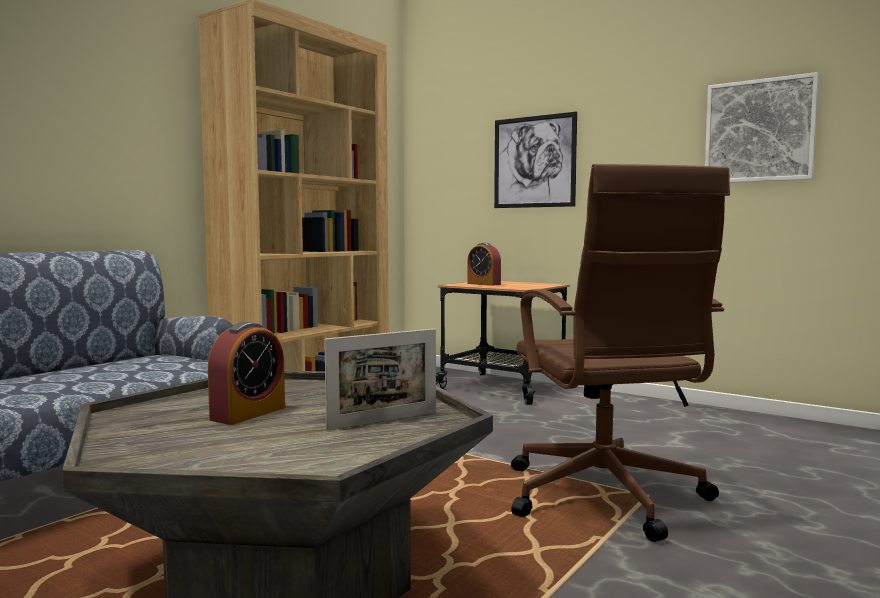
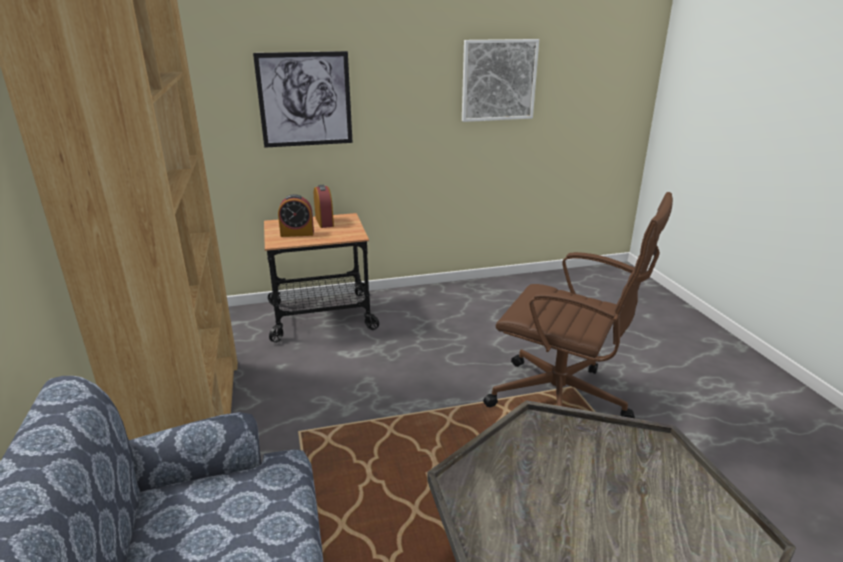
camera: 50 degrees left, 20 degrees up
(248, 413) = (569, 524): alarm clock -> alarm clock (324, 222)
(383, 420) = (636, 467): picture frame -> none

